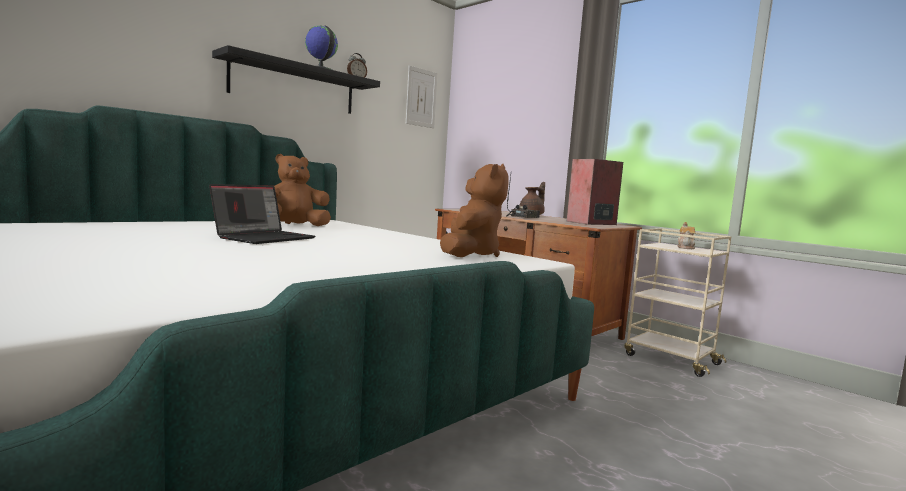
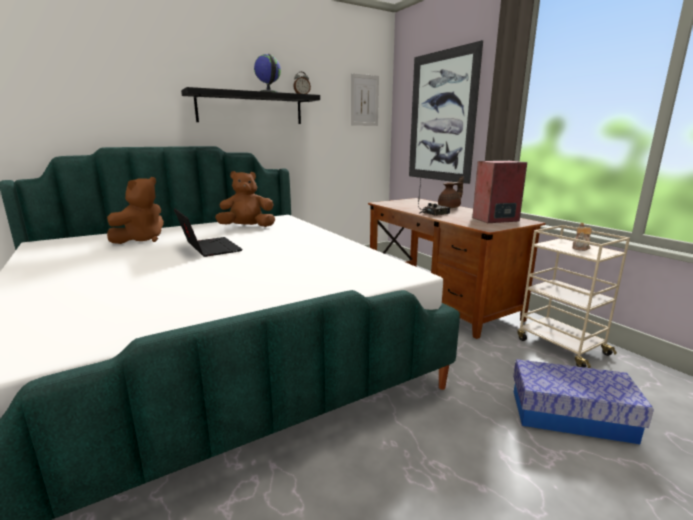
camera: 15 degrees right, 10 degrees up
(264, 238) = (208, 248): laptop -> laptop turned 75 degrees counterclockwise
(470, 254) = (356, 265): brown plush toy -> brown plush toy (142, 240)
(512, 121) = (441, 117): none -> picture
(713, 415) = (571, 415): none -> storage box

